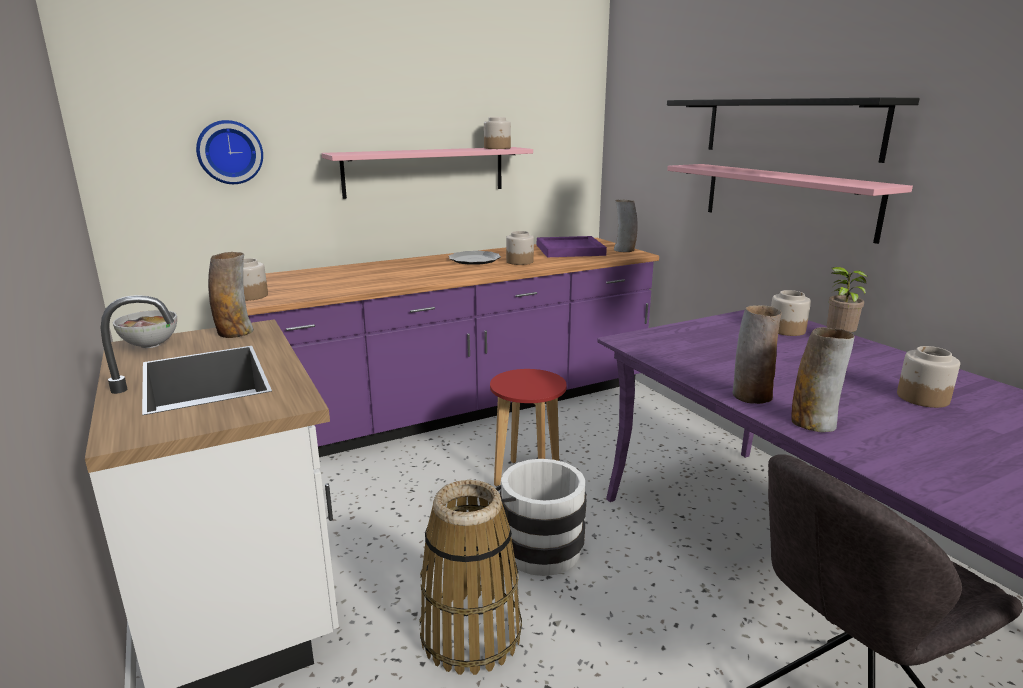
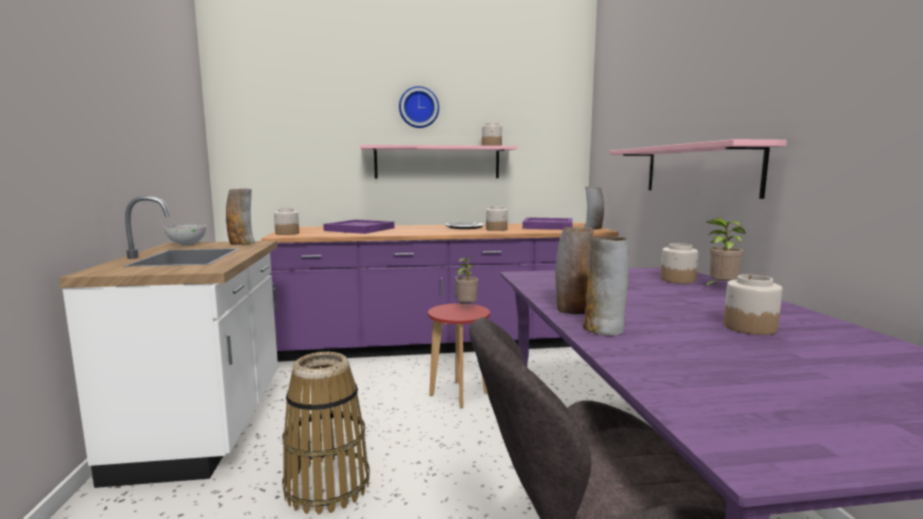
camera: 20 degrees right, 10 degrees down
(229, 152) = (300, 143): wall clock -> wall clock (418, 107)
(343, 276) = (360, 229): none -> purple tray
(531, 375) = (466, 307): none -> potted plant
(536, 545) = (427, 439): white bucket -> none
(789, 127) = (698, 107): black shelf -> none

